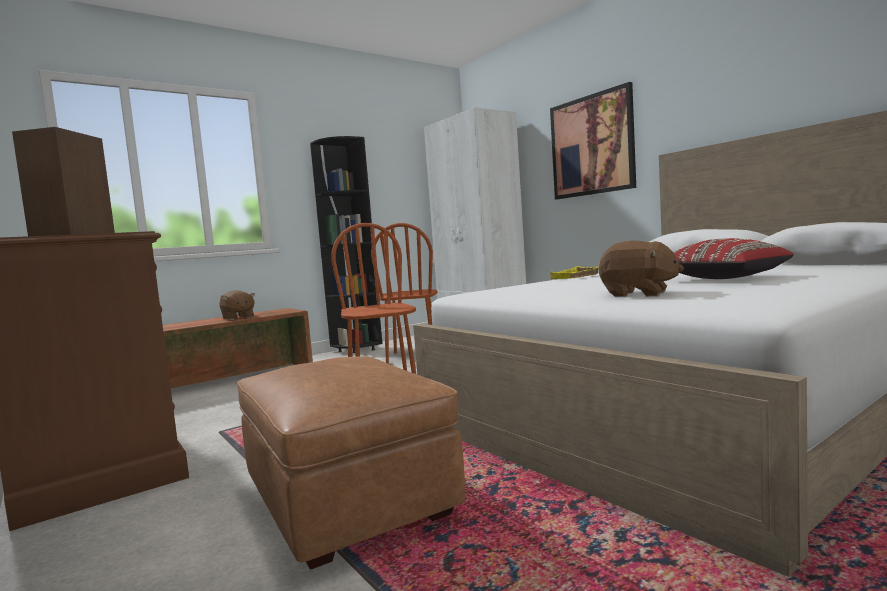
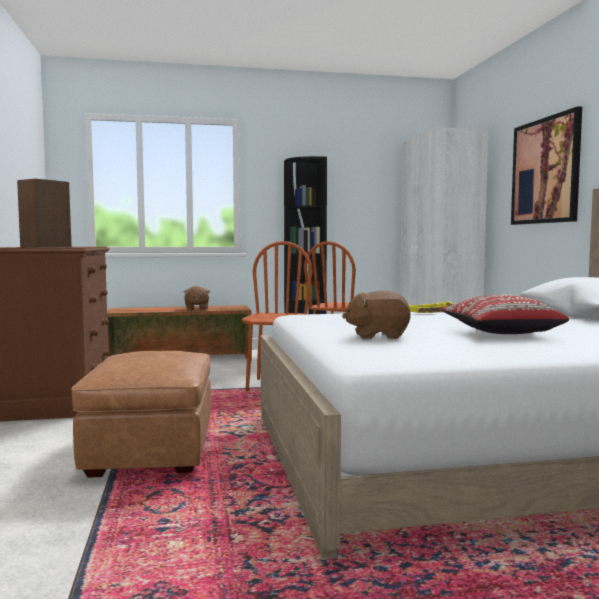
camera: 25 degrees right, 0 degrees up
(638, 294) = (377, 336): brown plush toy -> brown plush toy turned 120 degrees clockwise

